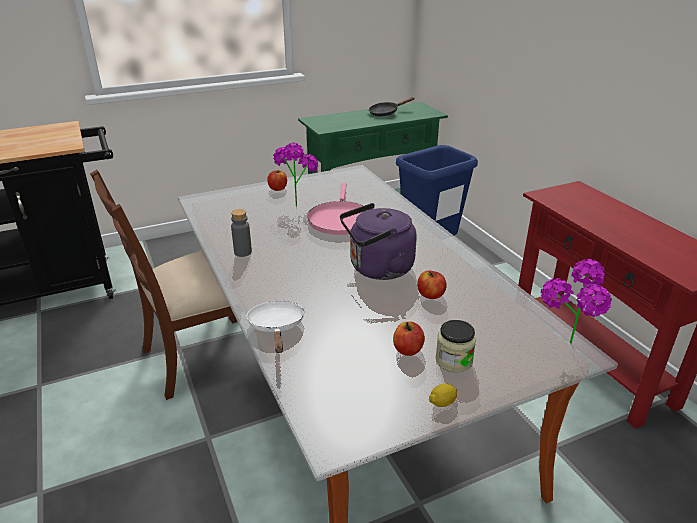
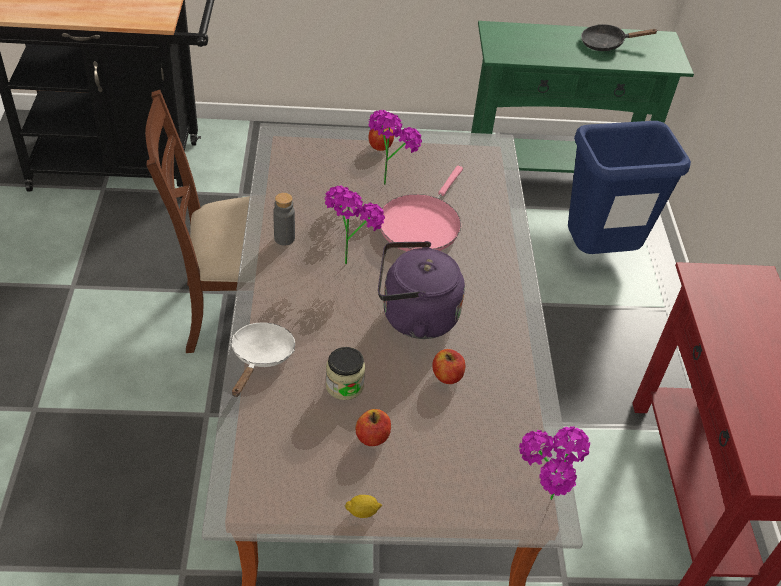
camera: 20 degrees right, 15 degrees up
(301, 249) = (349, 256): none -> potted plant
(453, 360) = (409, 469): jar -> jar (344, 385)

